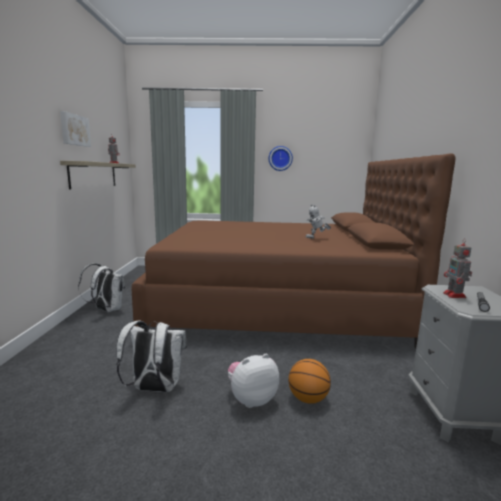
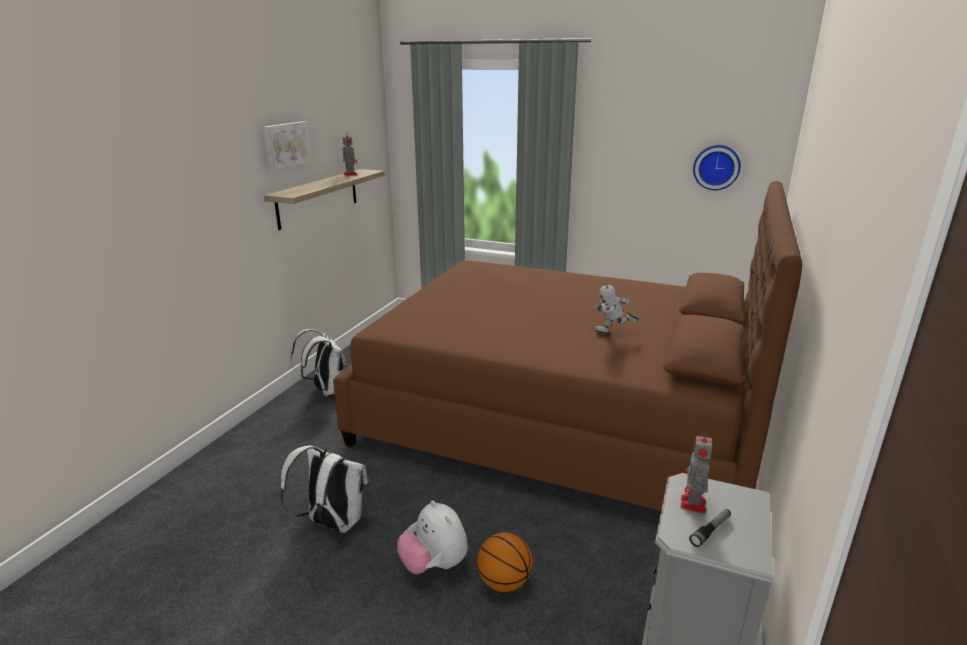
camera: 20 degrees right, 10 degrees up
(251, 398) = (434, 565): plush toy -> plush toy turned 120 degrees counterclockwise
(280, 158) = (620, 158): wall clock -> wall clock (716, 167)

